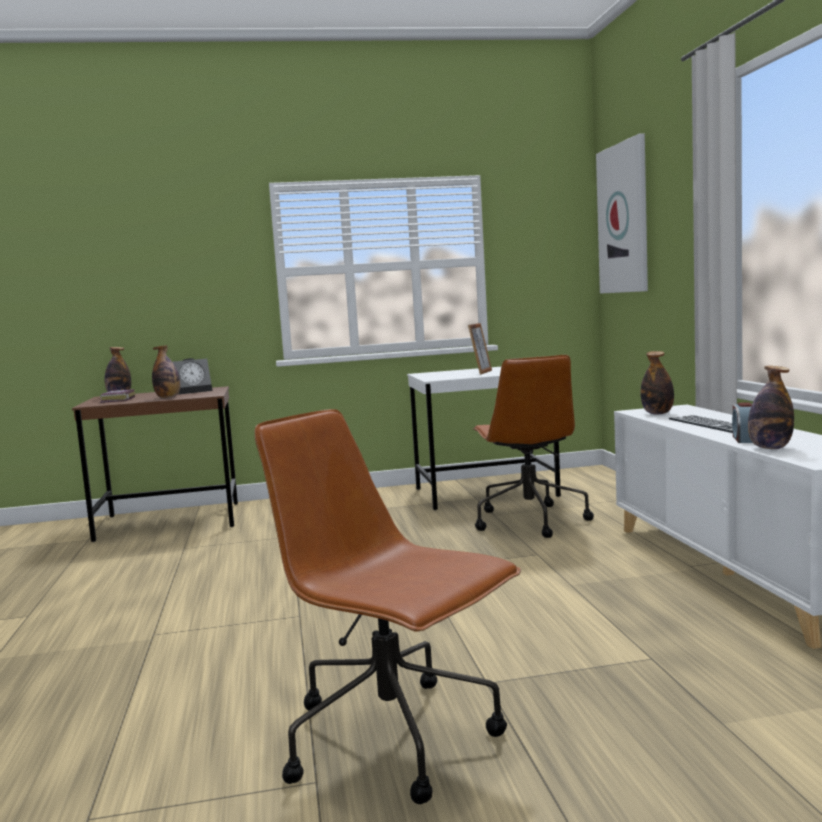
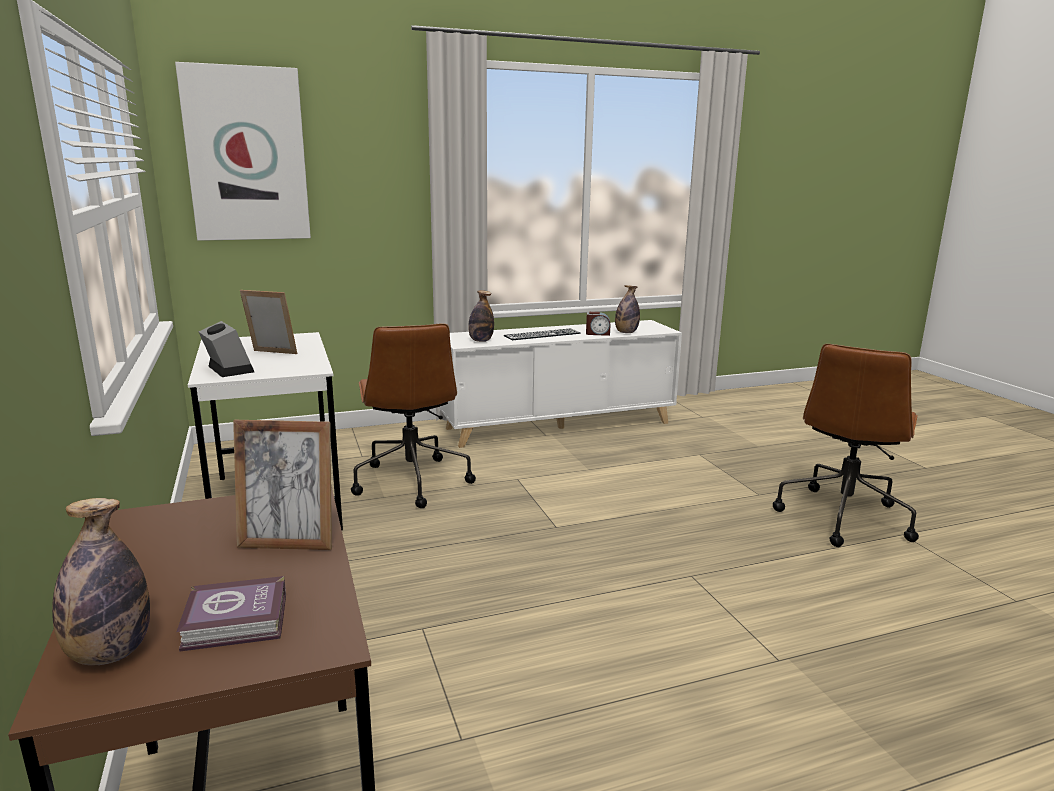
camera: 100 degrees left, 10 degrees up
(168, 397) = (288, 542): bottle -> picture frame
(193, 391) = (176, 535): alarm clock -> alarm clock (227, 369)
(529, 520) = (411, 481): brown office chair -> brown office chair turned 90 degrees clockwise

